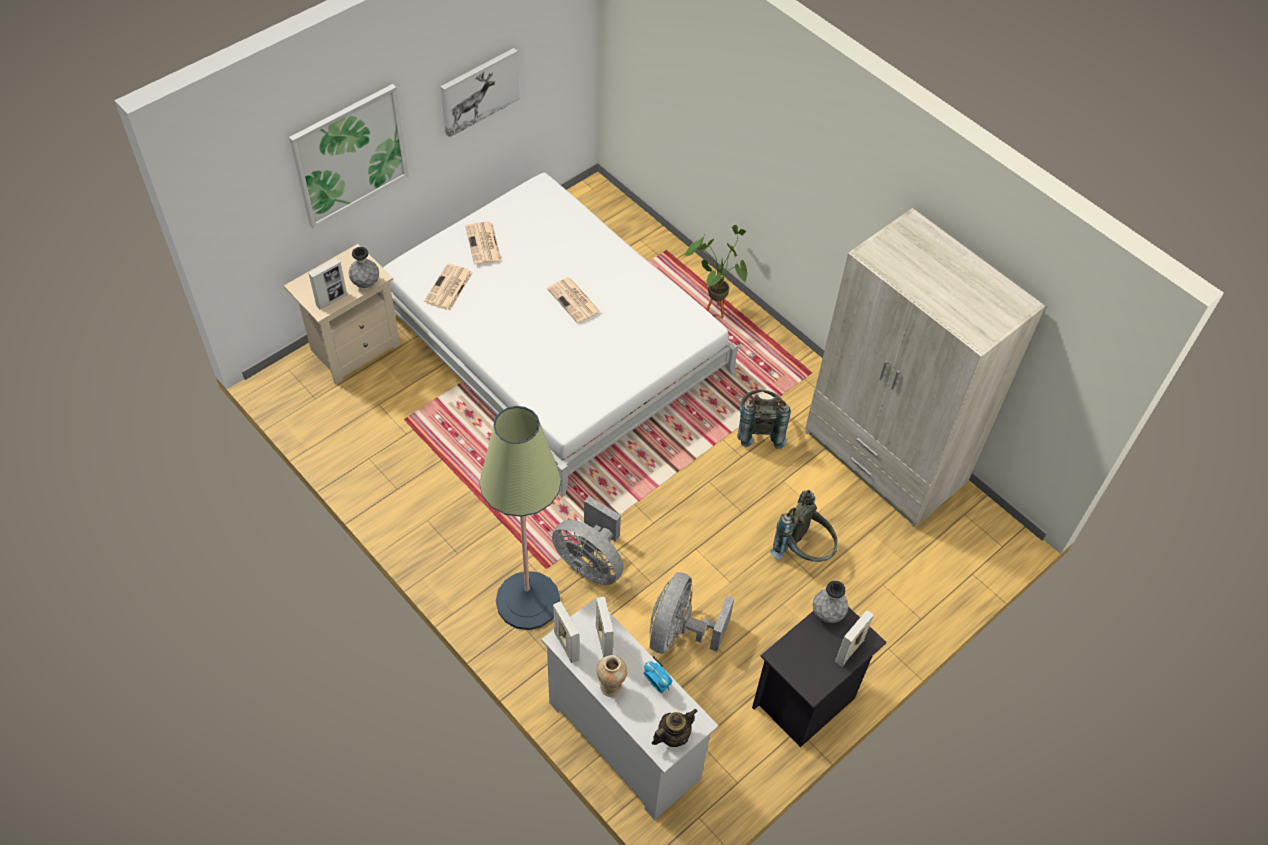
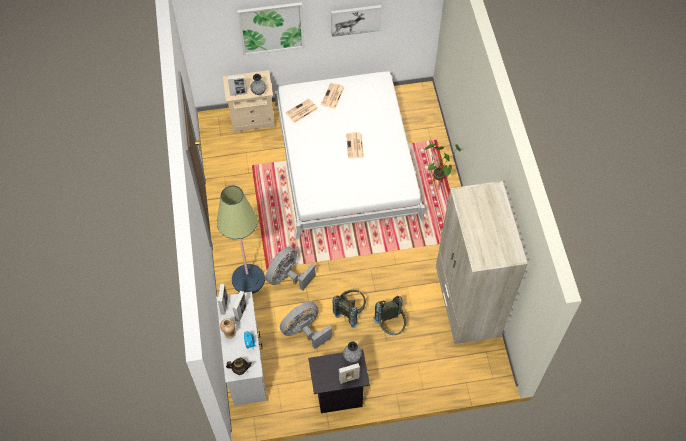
camera: 35 degrees right, 5 degrees up
(591, 563) = (288, 277): grey fan -> grey fan turned 60 degrees clockwise
(759, 429) = (414, 255): grey backpack -> grey backpack (350, 311)

